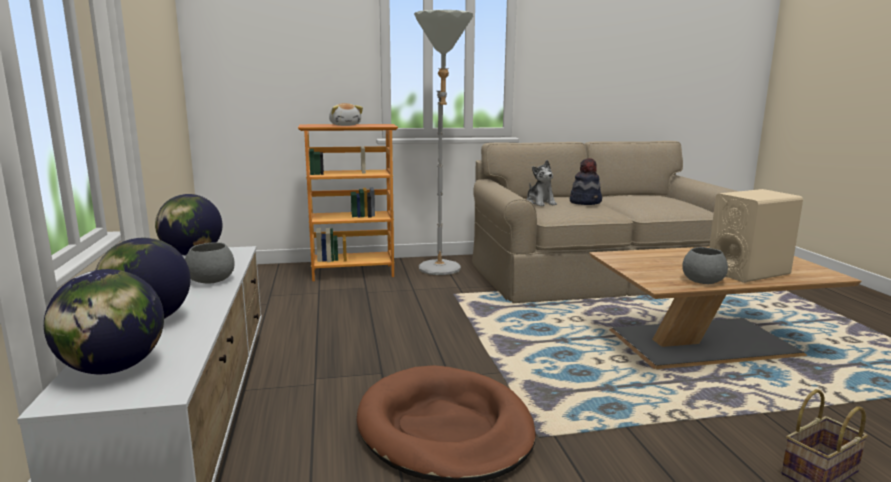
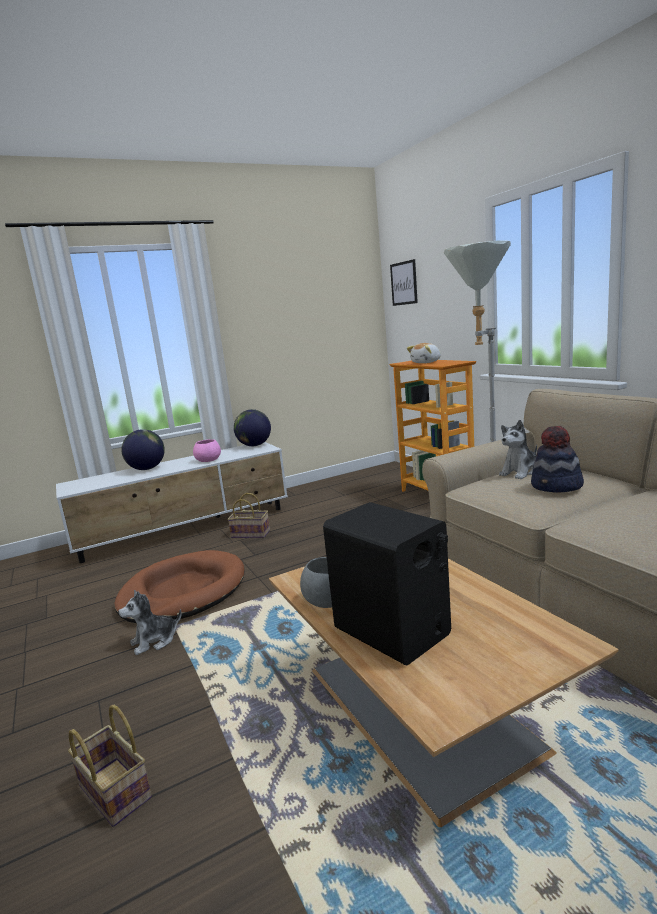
camera: 75 degrees right, 0 degrees up
(113, 368) = (93, 480): globe -> none
(212, 280) = (209, 460): grey bowl -> pink bowl
(234, 31) = (404, 283): none -> picture
(306, 368) = (252, 534): none -> basket
(567, 453) = (154, 641): none -> plush toy
(748, 272) = (392, 631): beige speaker -> black speaker

